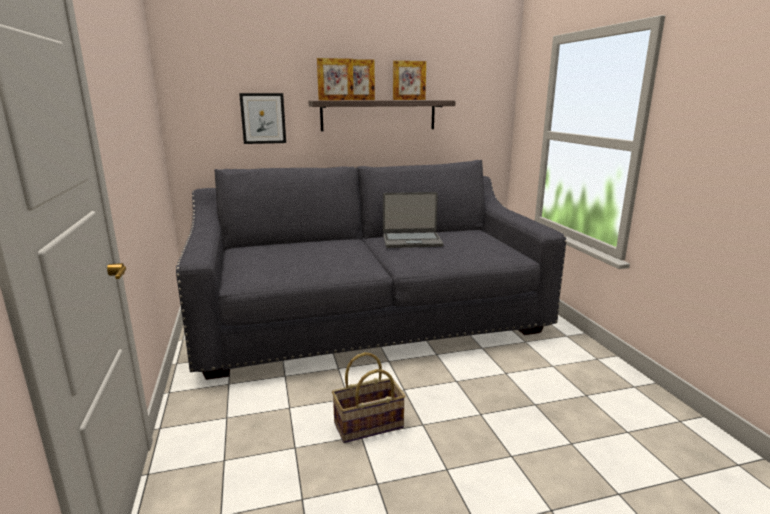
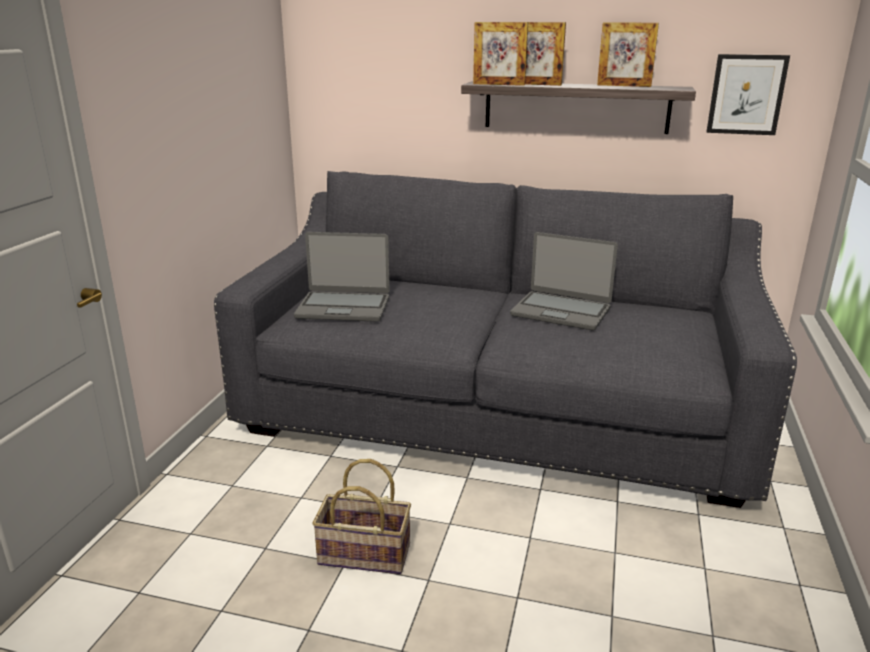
camera: 30 degrees right, 5 degrees up
(263, 118) = (408, 104): picture -> picture (746, 94)
(271, 262) = (343, 307): none -> laptop

